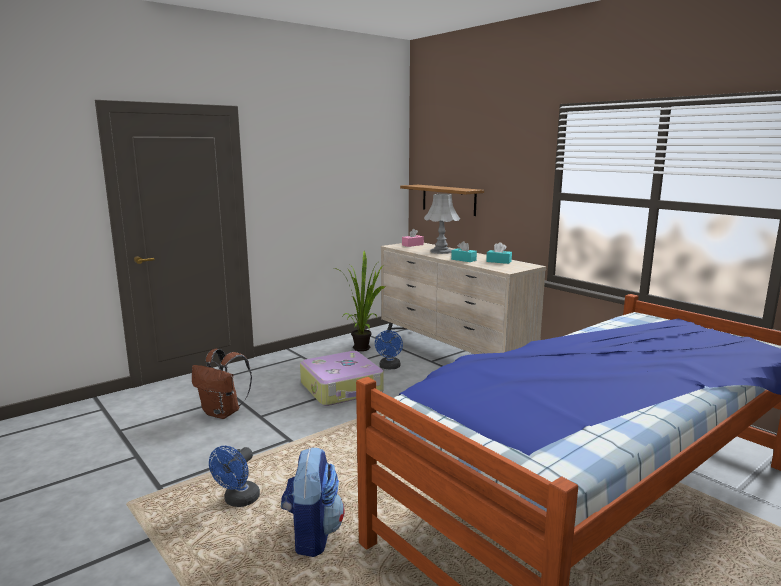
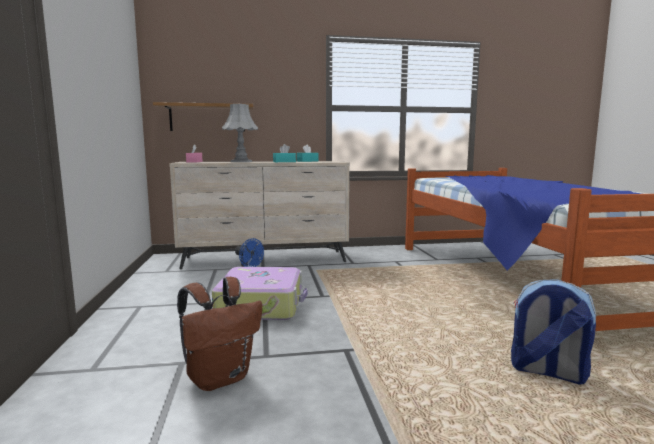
camera: 60 degrees left, 5 degrees down
(238, 501) = (468, 402): blue fan -> none
(364, 347) = (181, 279): potted plant -> none

